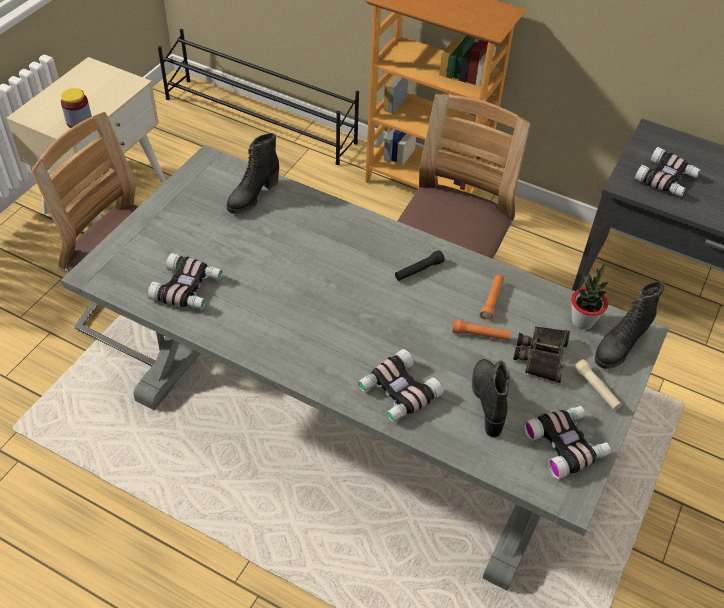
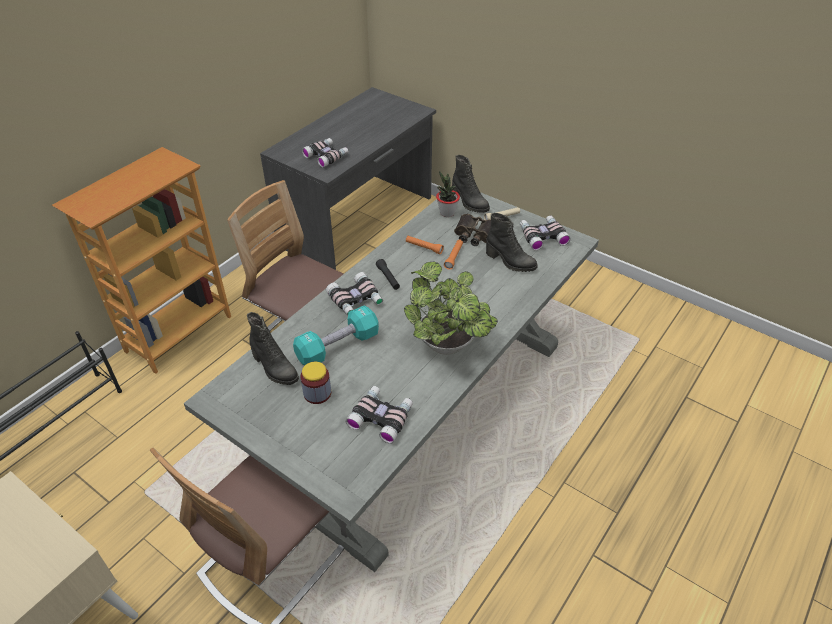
camera: 80 degrees left, 5 degrees down
(79, 121) = (52, 545): jar -> jar (317, 393)
(290, 240) = (338, 346): none -> turquoise dumbbell
(303, 340) = (449, 346): none -> potted plant
(397, 392) = (501, 302): binoculars -> binoculars (356, 300)
(488, 402) = (510, 262): black boot -> black boot turned 150 degrees counterclockwise

